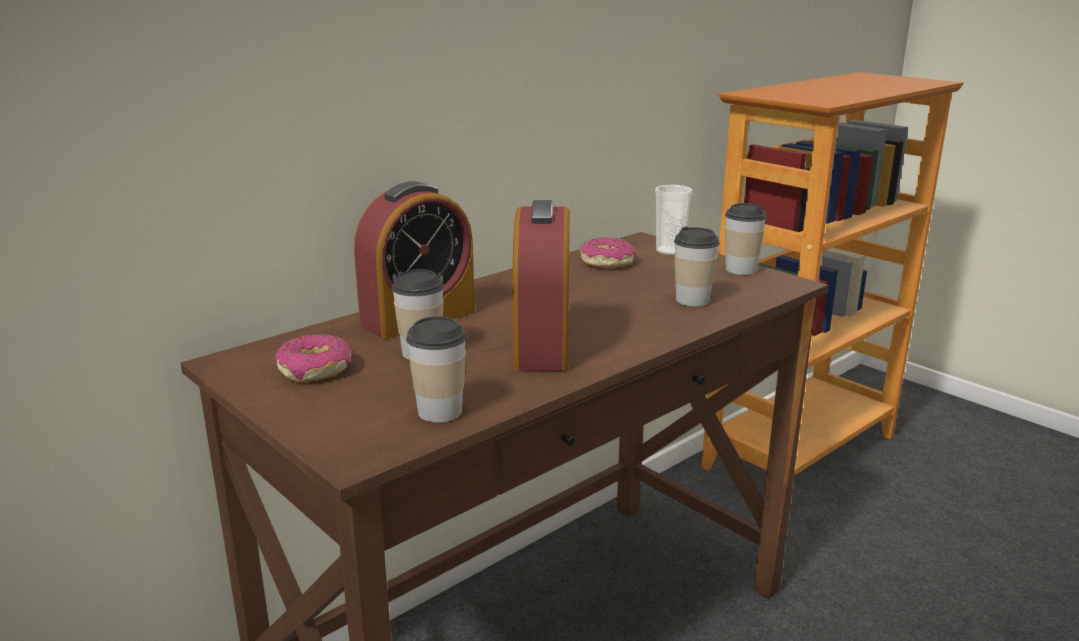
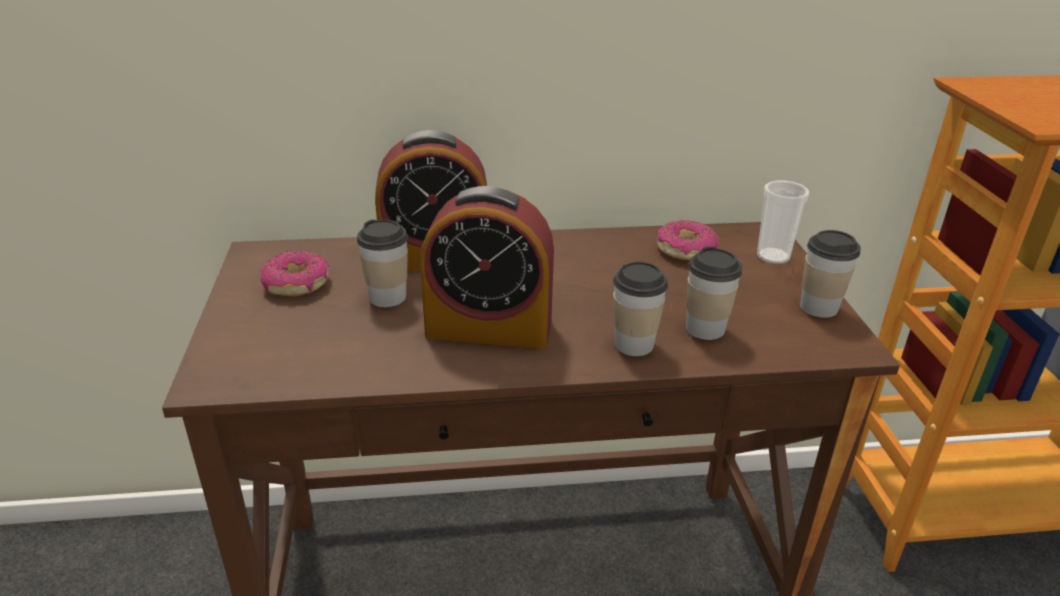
camera: 35 degrees right, 10 degrees up
(440, 411) = (318, 365): cup -> cup (634, 344)
(542, 345) = (489, 328): alarm clock -> alarm clock turned 60 degrees clockwise

